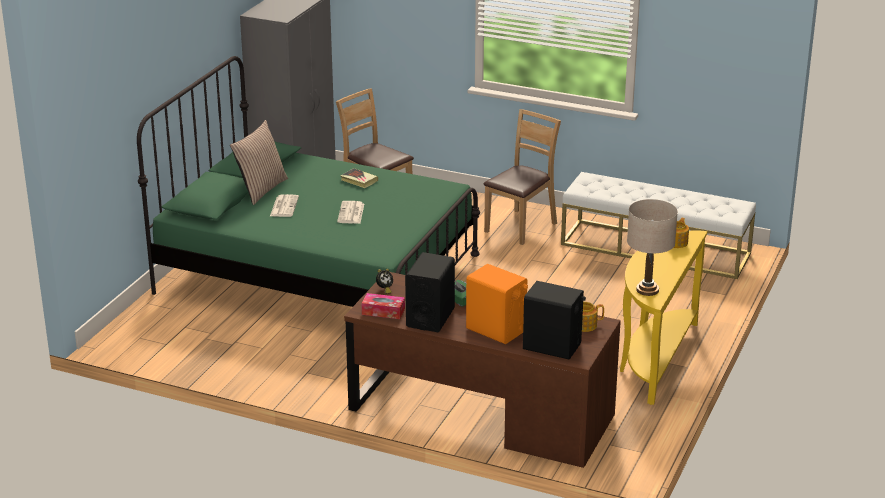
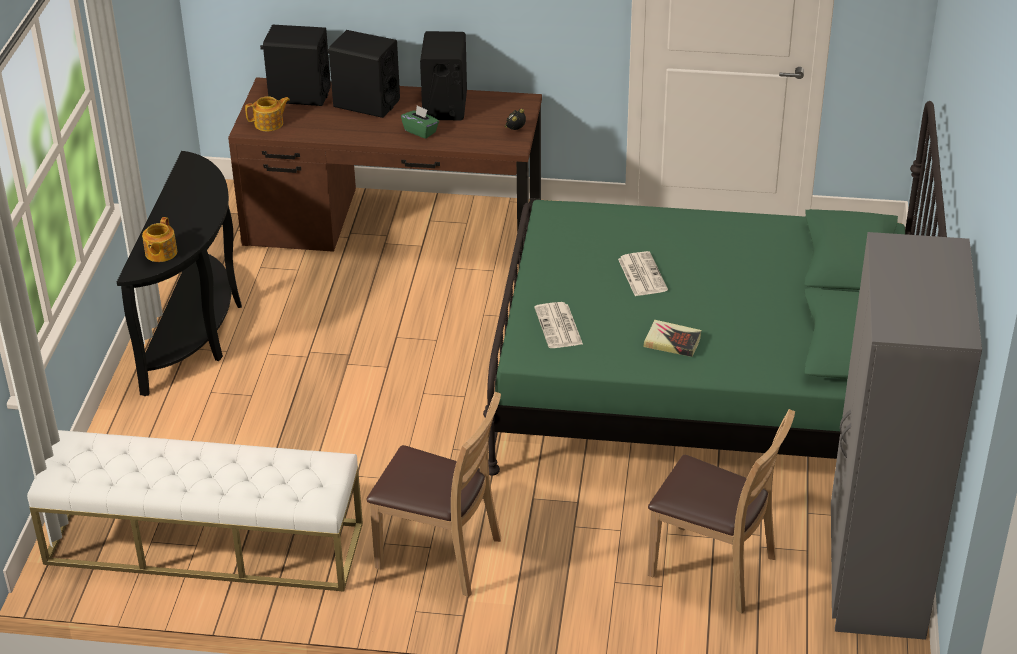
camera: 165 degrees right, 10 degrees up
(261, 189) = (803, 297): pillow -> none
(284, 206) = (744, 271): newspaper -> newspaper (559, 327)
(383, 311) = (501, 104): tissue box -> none
(496, 330) = (366, 103): orange speaker -> black speaker
(520, 227) = (440, 555): brown chair -> brown chair turned 90 degrees counterclockwise
(647, 290) = (197, 173): beige table lamp -> none
(654, 359) = (198, 330): yellow console table -> black console table

